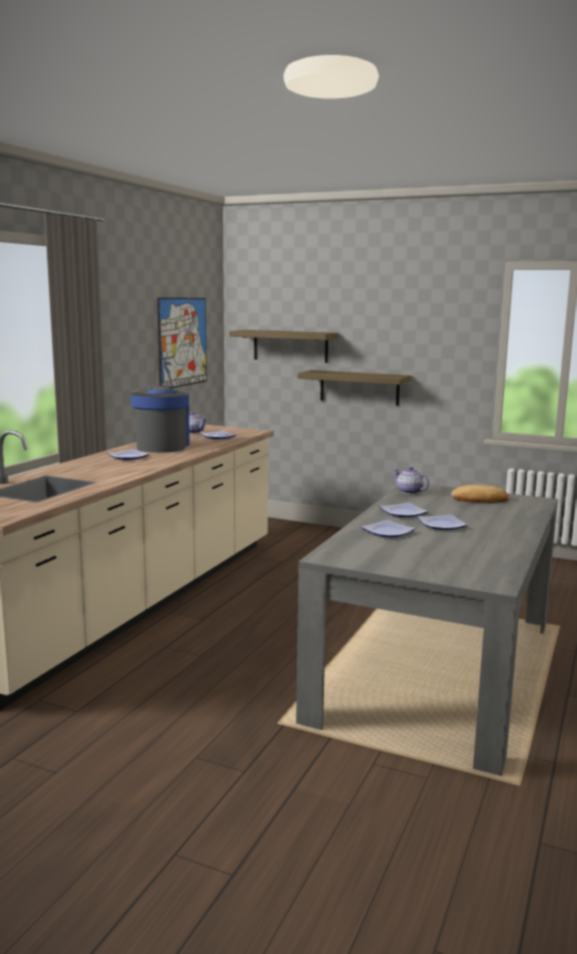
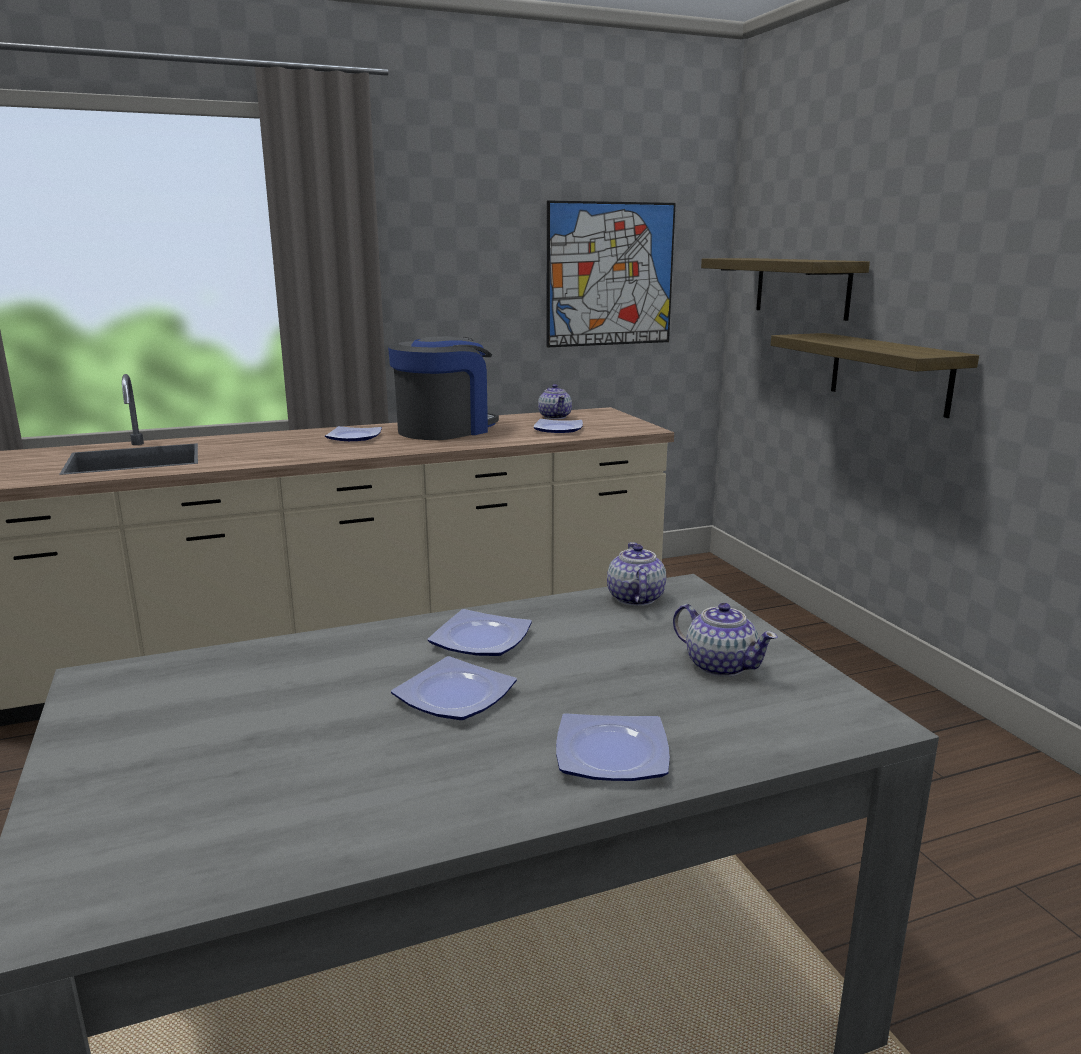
camera: 45 degrees right, 5 degrees up
(386, 532) = (327, 669): plate -> plate (609, 752)
(480, 500) = (720, 665): bread -> teapot

